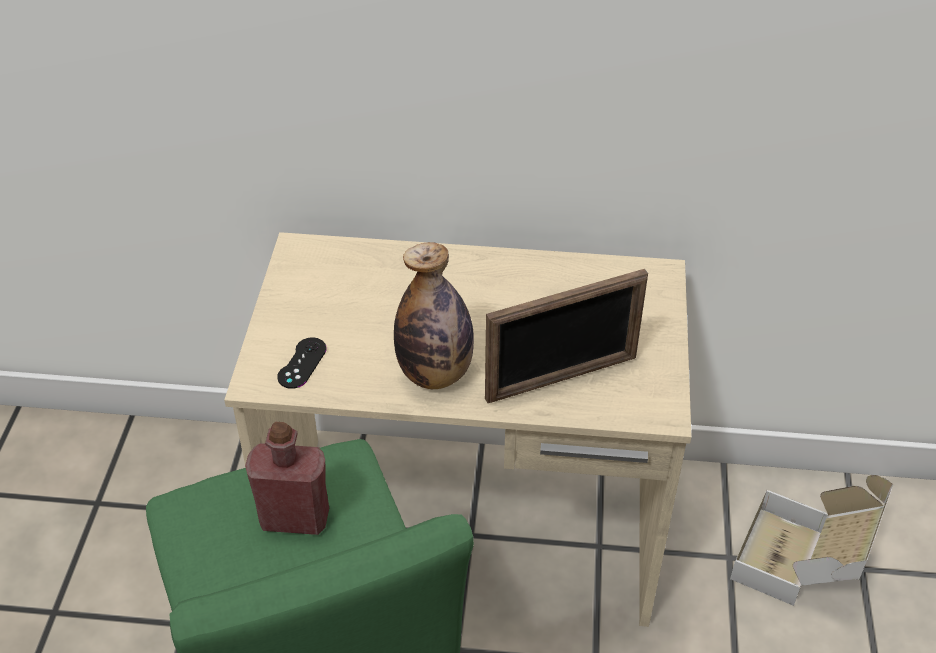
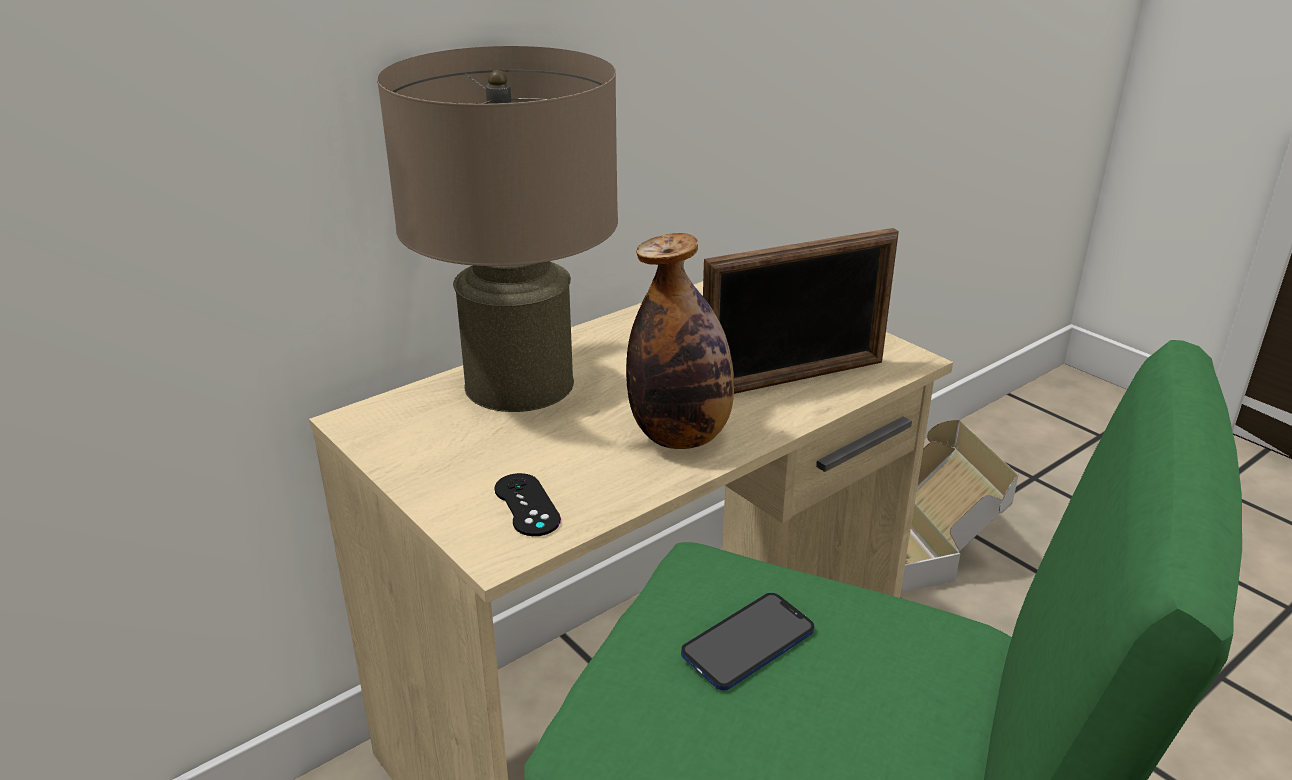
camera: 45 degrees left, 15 degrees down
(295, 518) = (748, 643): red bottle -> phone
(405, 275) = (518, 383): none -> beige table lamp
(562, 378) = (794, 379): picture frame -> picture frame turned 45 degrees clockwise

